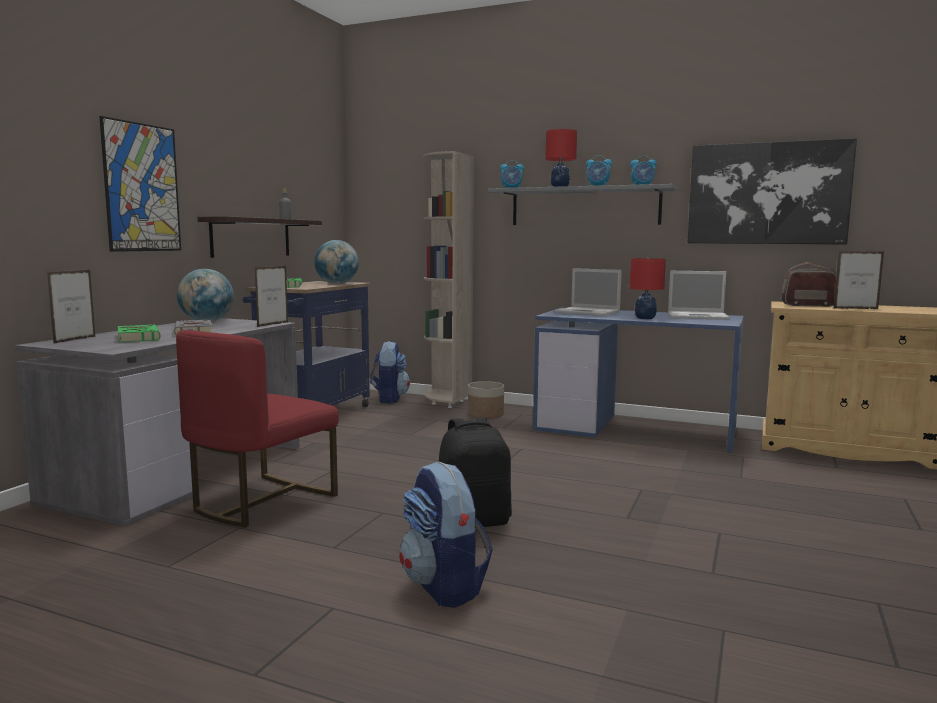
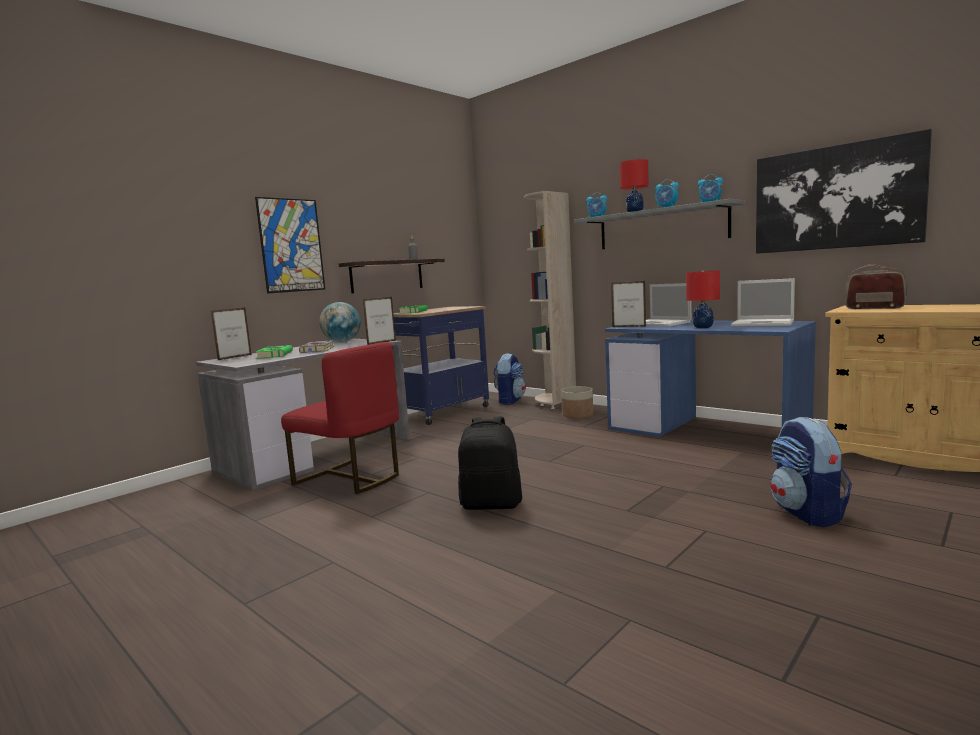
camera: 20 degrees right, 0 degrees up
(260, 501) = (350, 478): red chair -> red chair turned 105 degrees counterclockwise
(337, 284) = (455, 308): globe -> none
(444, 586) = (425, 554): backpack -> backpack (807, 513)
(855, 309) = (922, 309): picture frame -> picture frame (629, 327)

